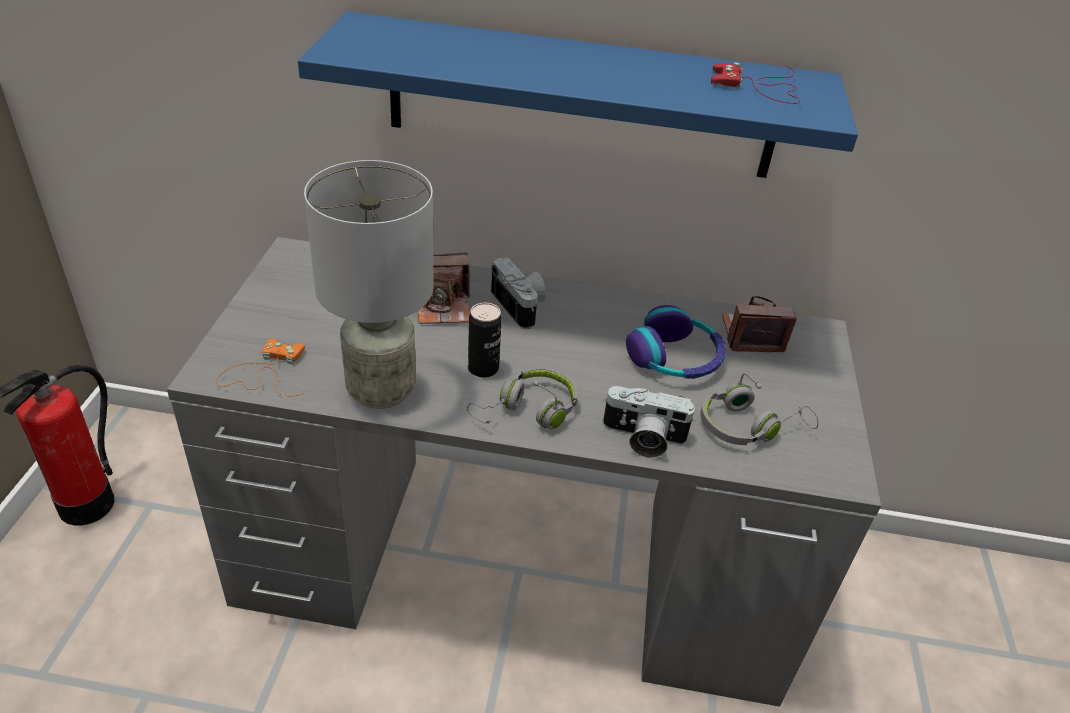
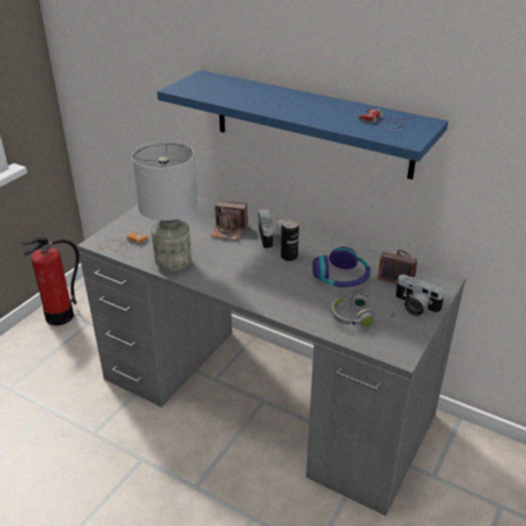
camera: 25 degrees right, 5 degrees down
(483, 368) = (231, 263): can -> can (289, 257)
(528, 411) = (241, 287): grey headphones -> none
(642, 438) = (294, 311): camera -> camera (415, 306)

